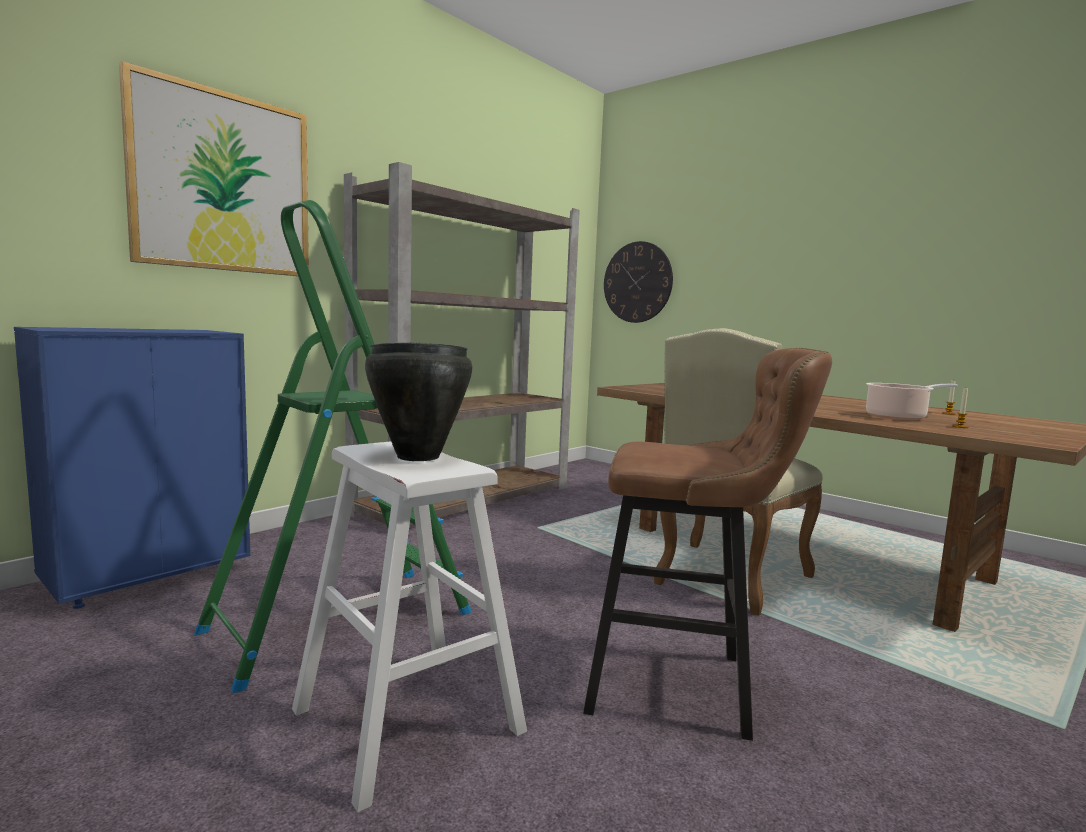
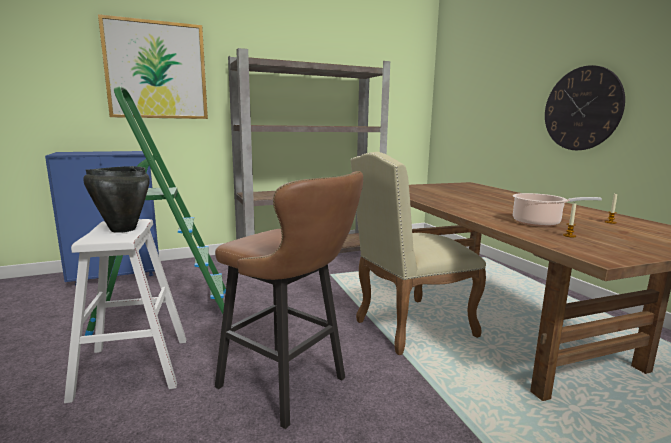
camera: 25 degrees right, 5 degrees up
(637, 282) = (455, 108): wall clock -> wall clock (582, 109)

